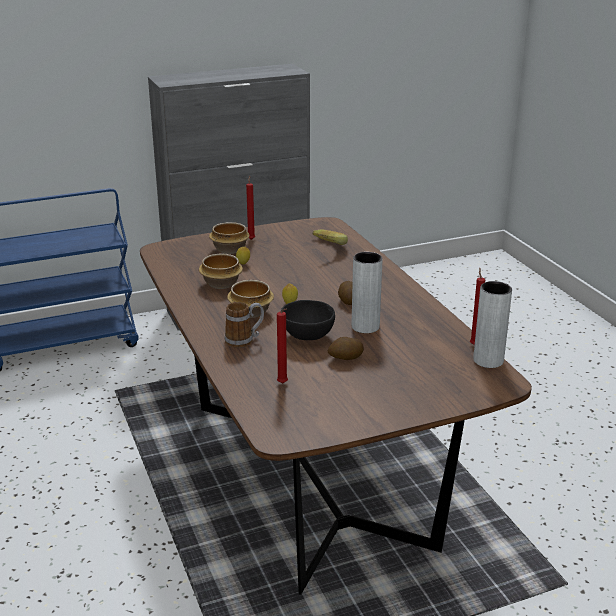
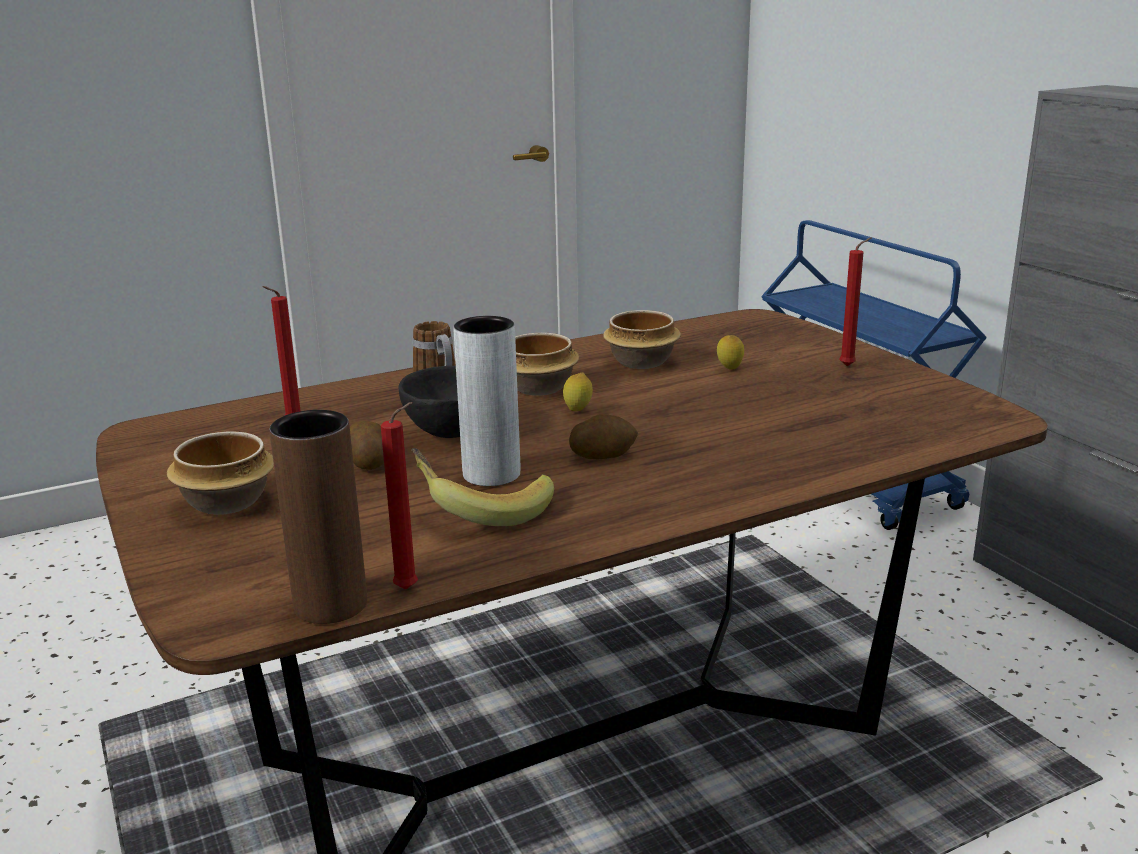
camera: 85 degrees right, 5 degrees down
(229, 250) = (786, 355): bowl -> bowl (226, 501)
(324, 248) = (856, 423): banana -> banana (482, 510)
(488, 360) = (331, 605): grey vase -> brown vase

